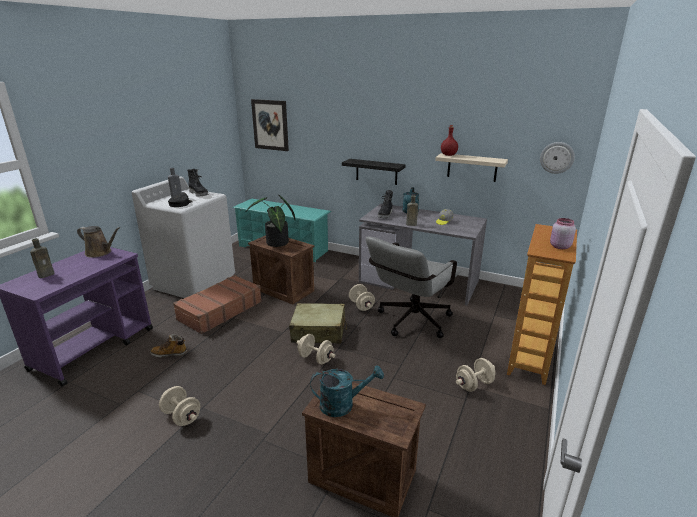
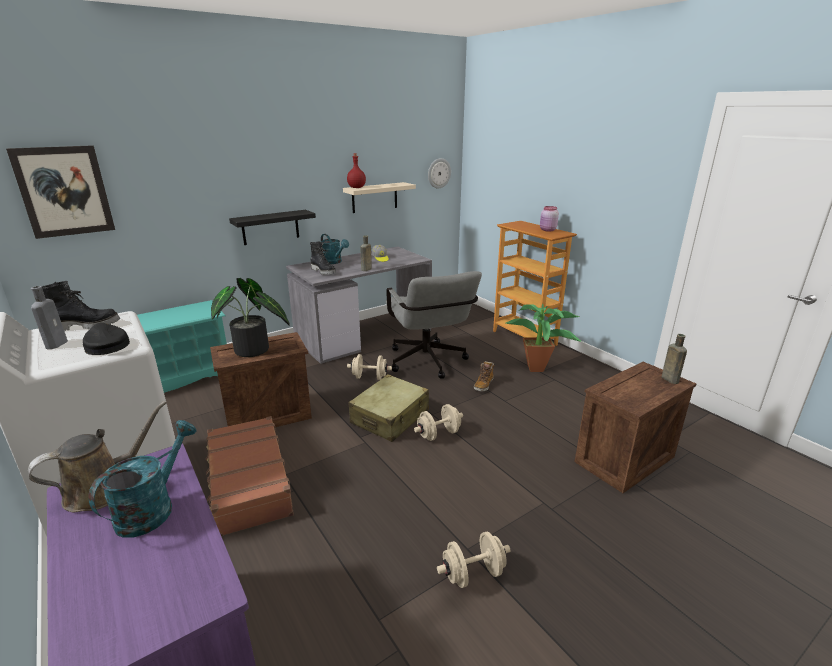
camera: 60 degrees left, 0 degrees up
(47, 274) = (116, 580): brown bottle -> brown bottle (668, 379)
(169, 354) = (310, 563): boot -> boot (483, 385)
(343, 404) = (634, 394): turquoise watering can -> turquoise watering can (153, 508)
(474, 384) = (539, 369): beige dumbbell -> potted plant

